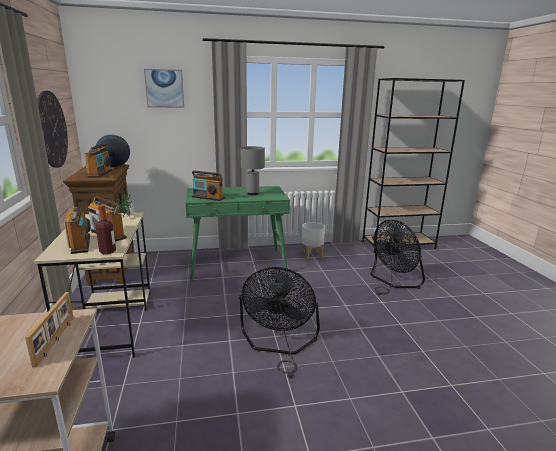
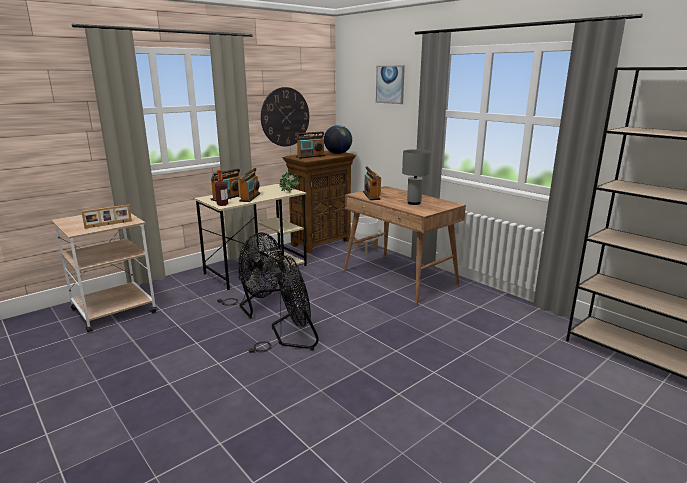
camera: 60 degrees right, 0 degrees up
(238, 264) = (400, 277): green desk -> brown desk
(312, 254) = (484, 304): white planter -> white planter (366, 250)
(389, 280) = (498, 367): black fan -> black fan (256, 302)

